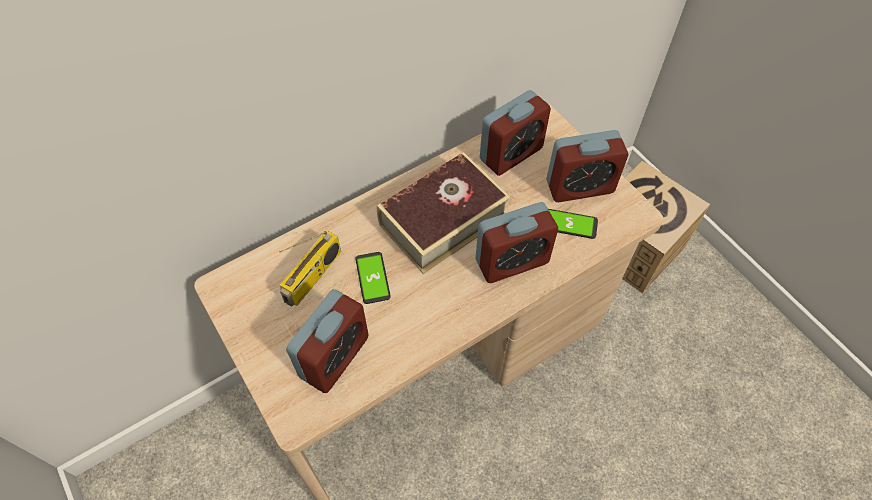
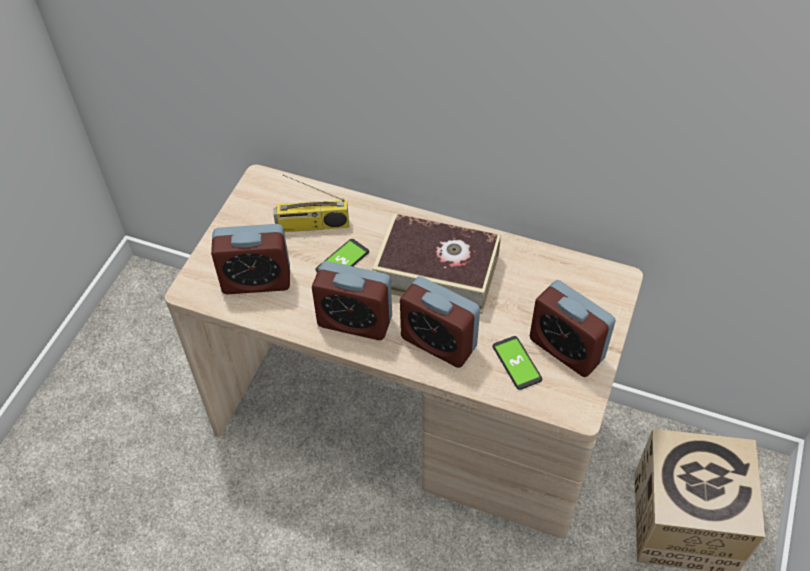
camera: 55 degrees right, 5 degrees down
(511, 154) = (553, 279): alarm clock -> alarm clock (355, 321)

